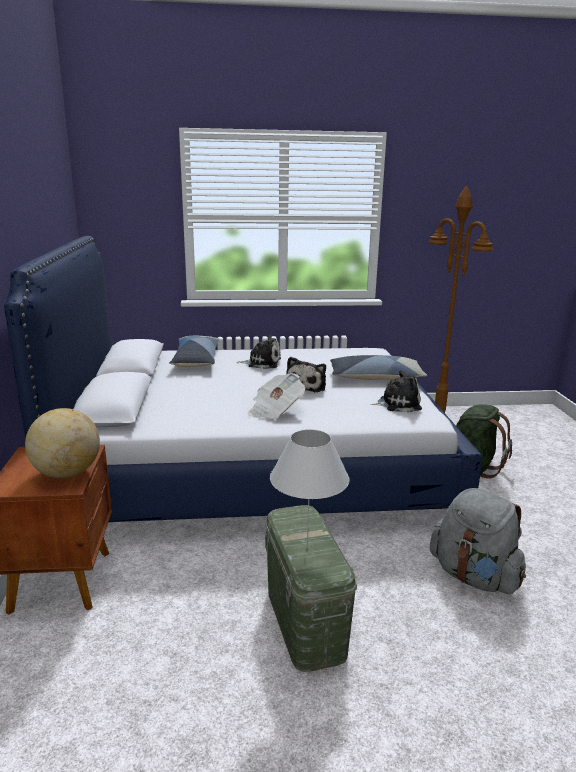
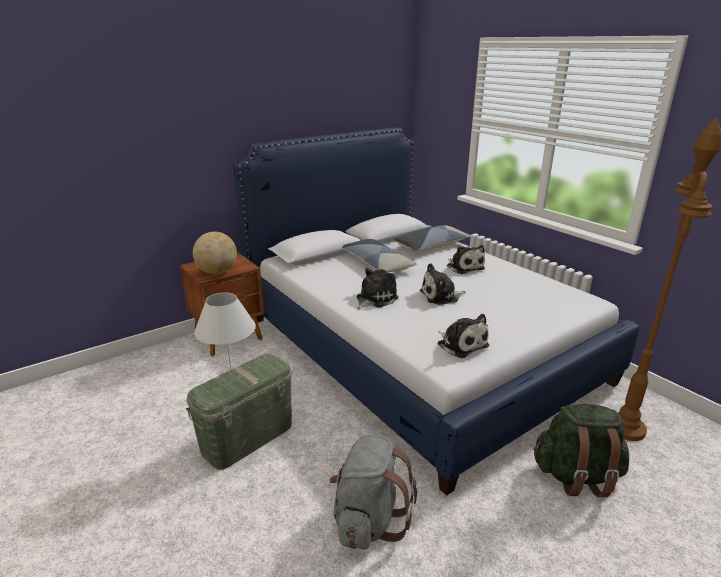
camera: 60 degrees right, 5 degrees up
(275, 410) = (374, 299): newspaper -> plush toy
(375, 377) = (513, 319): pillow -> pillow (377, 263)

